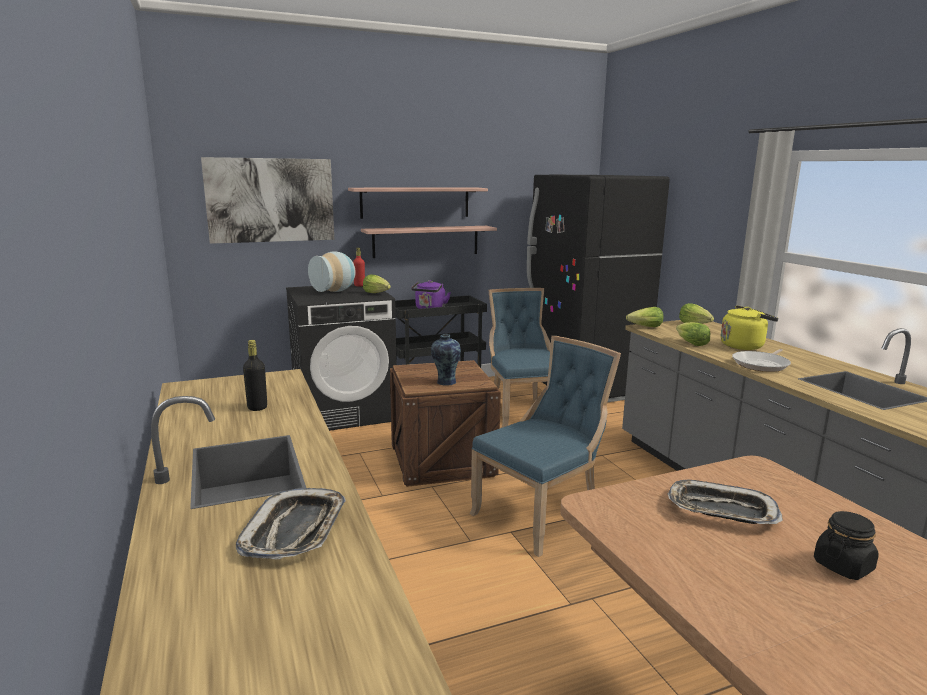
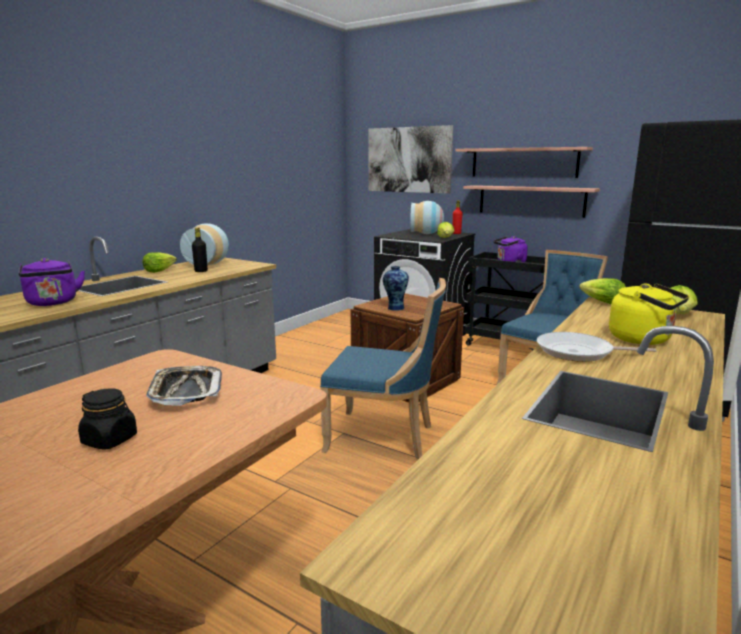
camera: 55 degrees right, 0 degrees up
(216, 396) = (208, 264): none -> vase
(295, 531) = (53, 303): tray -> purple kettle
(690, 343) = (586, 321): lettuce -> lettuce (159, 271)

